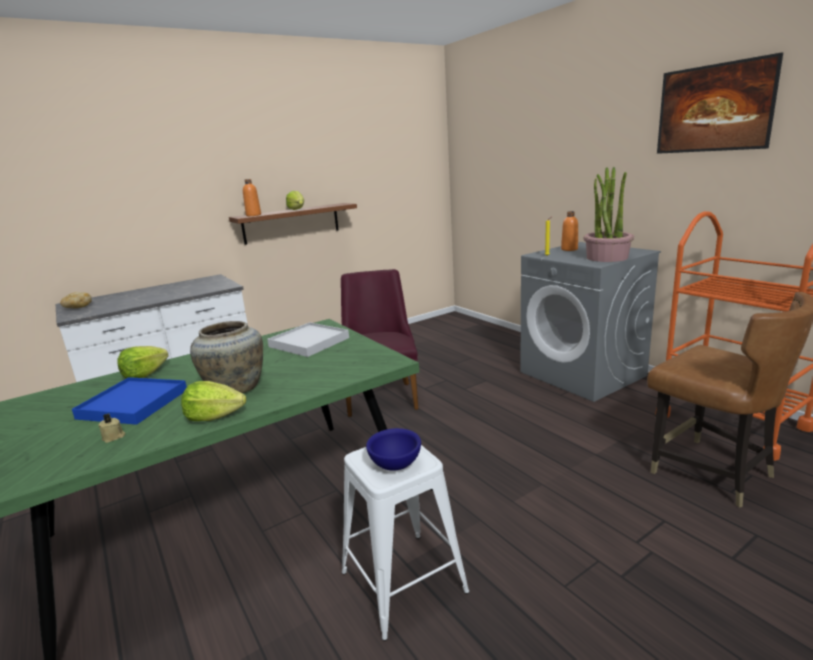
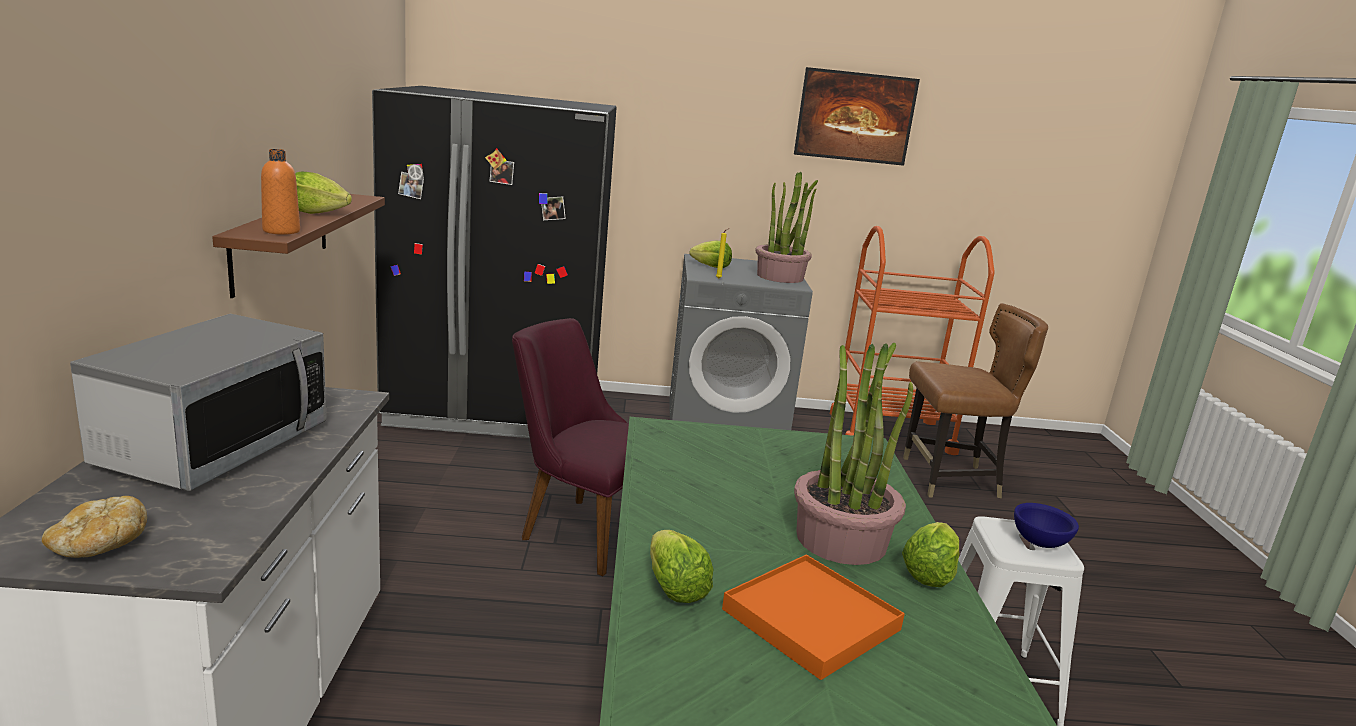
camera: 60 degrees left, 0 degrees up
(114, 437) = (932, 654): beige candle -> none
(133, 404) = (811, 619): blue tray -> orange tray
(161, 291) = (215, 446): none -> microwave
(235, 388) = (841, 539): beige vase -> potted plant
(309, 342) = (721, 455): white tray -> none
(460, 334) = (496, 409): none -> black fridge
(569, 249) = (711, 267): orange bottle -> lettuce

